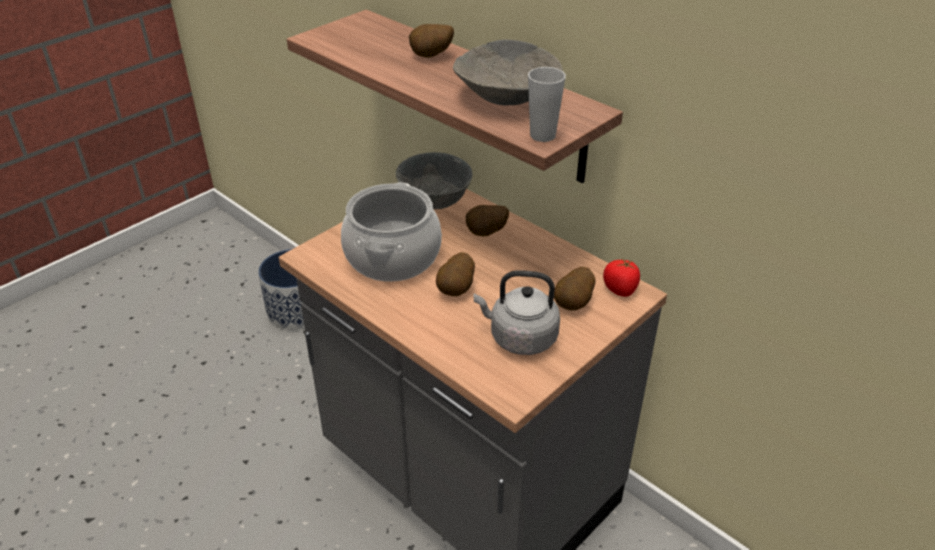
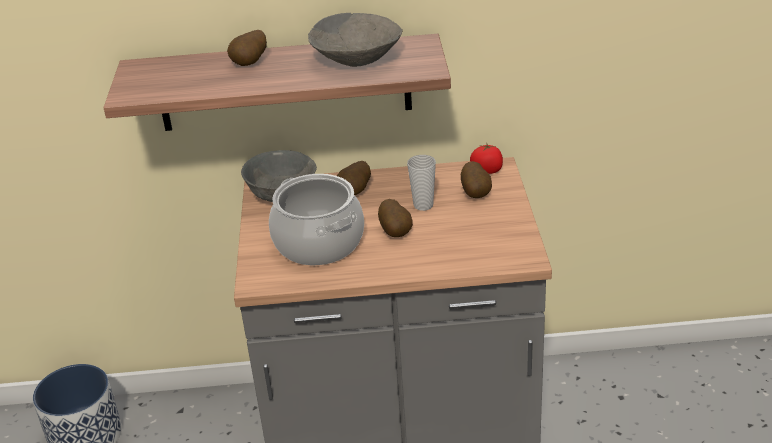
camera: 45 degrees left, 5 degrees down
(519, 338) = (479, 230): grey kettle -> none
(542, 136) = (425, 67): cup -> cup (423, 205)

